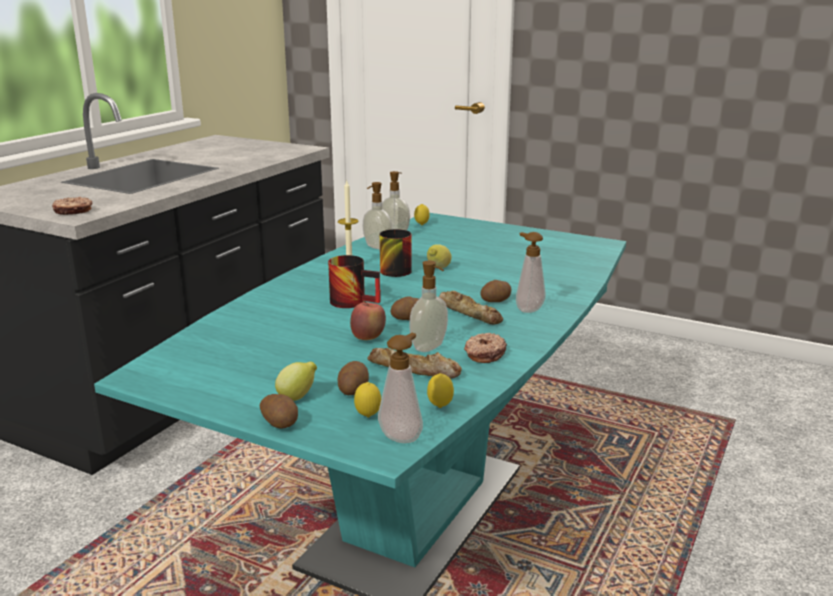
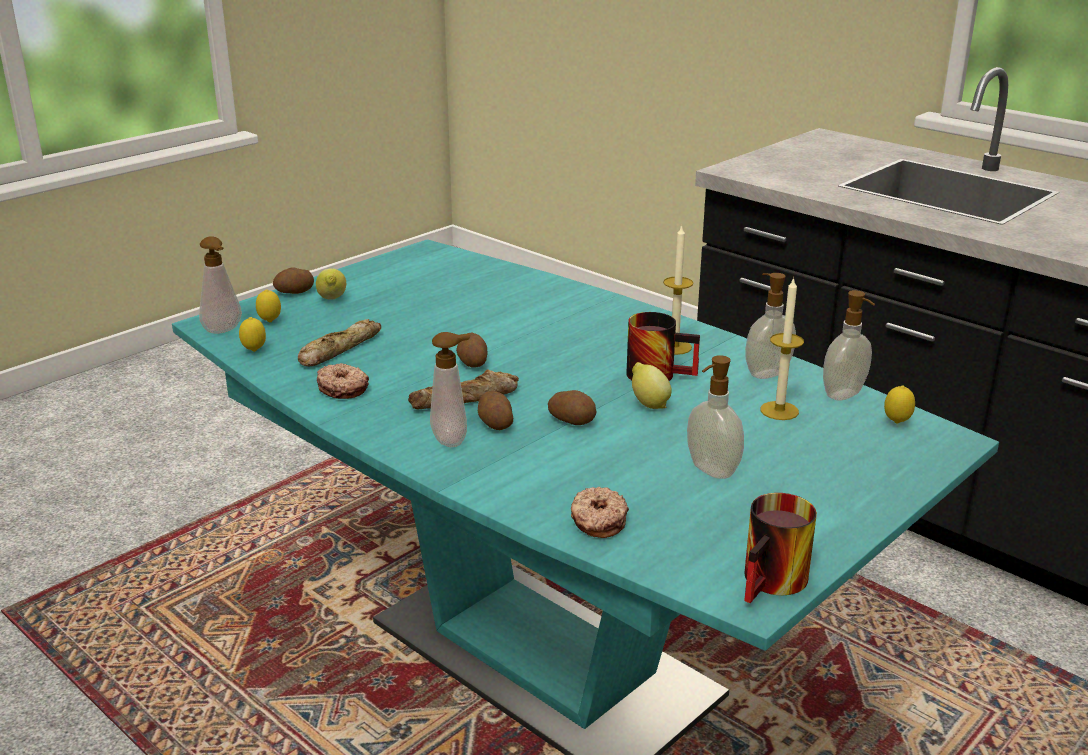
camera: 105 degrees right, 5 degrees up
(73, 211) = (753, 167): donut -> donut (597, 521)
(352, 389) = (325, 320): potato -> potato (572, 420)
(354, 301) = (548, 340): mug -> mug (776, 584)
(368, 338) = (433, 337): apple -> none
(424, 244) = (779, 410): none -> candle
(429, 347) = (385, 363): soap dispenser -> soap dispenser (711, 470)

